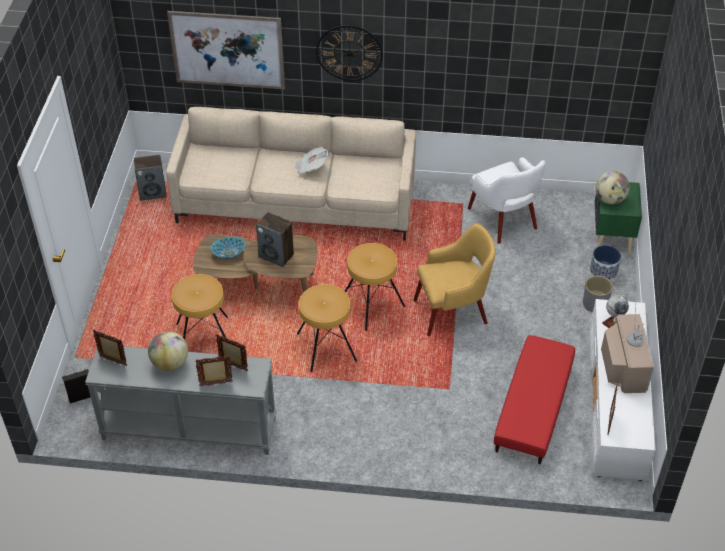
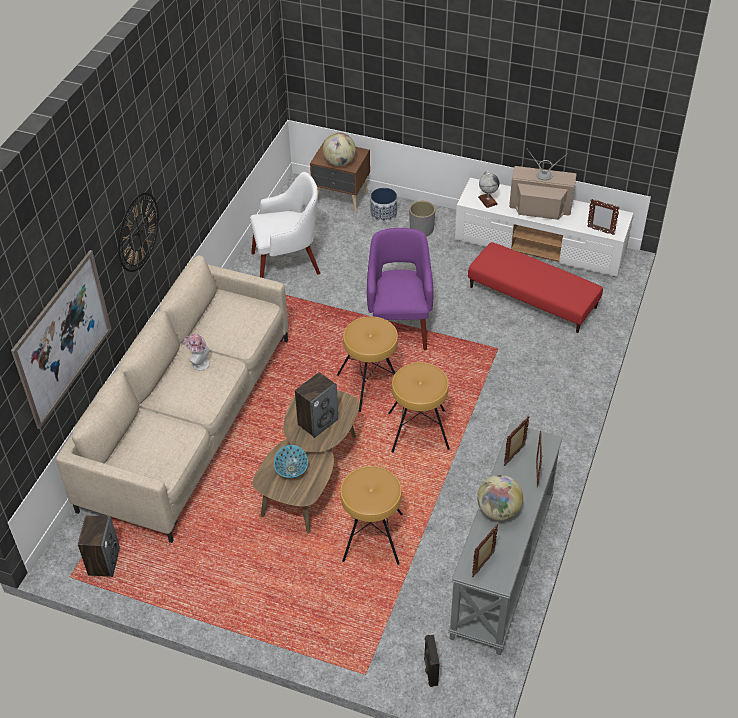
camera: 75 degrees left, 0 degrees up
(310, 167) = (199, 363): newspaper -> hat
(453, 311) = (399, 325): yellow armchair -> purple armchair
(611, 237) = (342, 199): green nightstand -> brown nightstand

